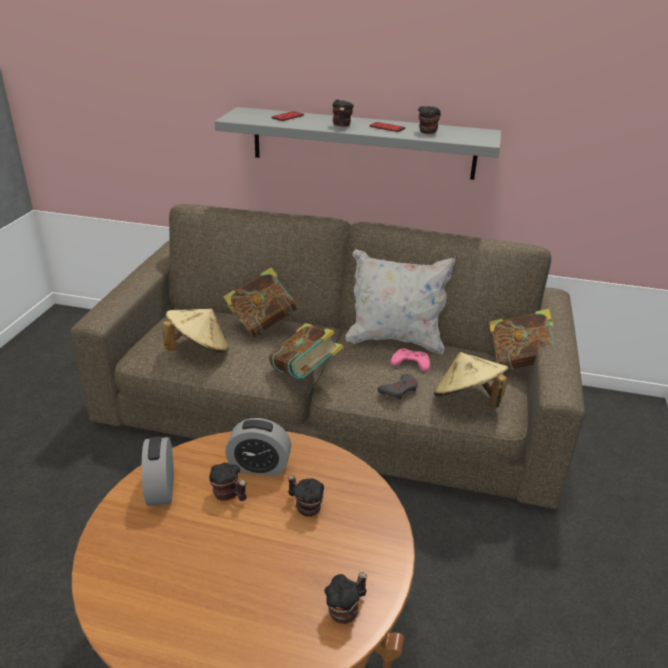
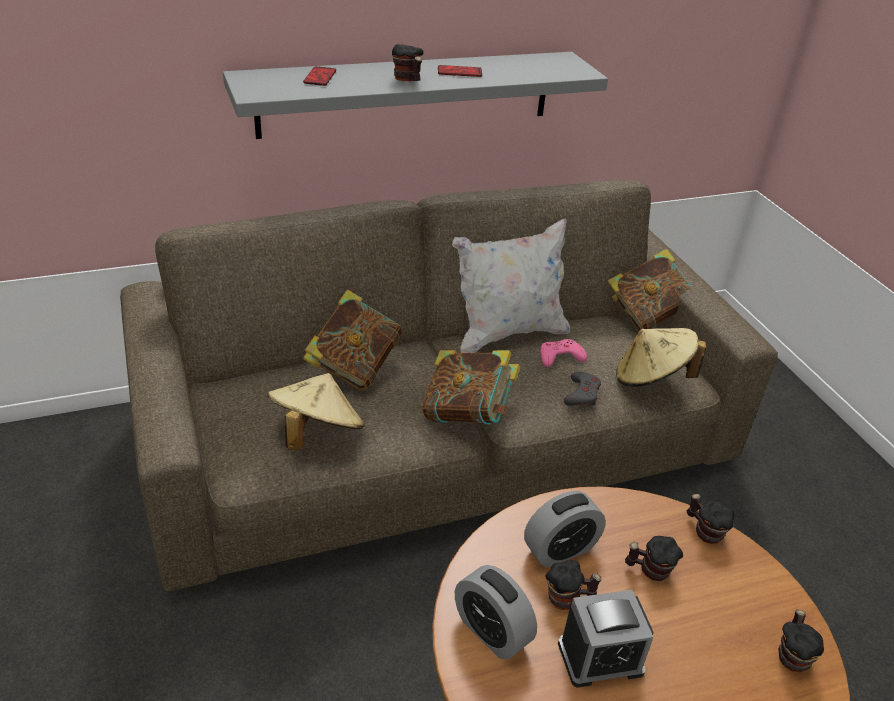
camera: 35 degrees left, 5 degrees up
(208, 537) = (600, 657): none -> alarm clock
(427, 131) = (507, 68): mug -> mug (704, 531)

